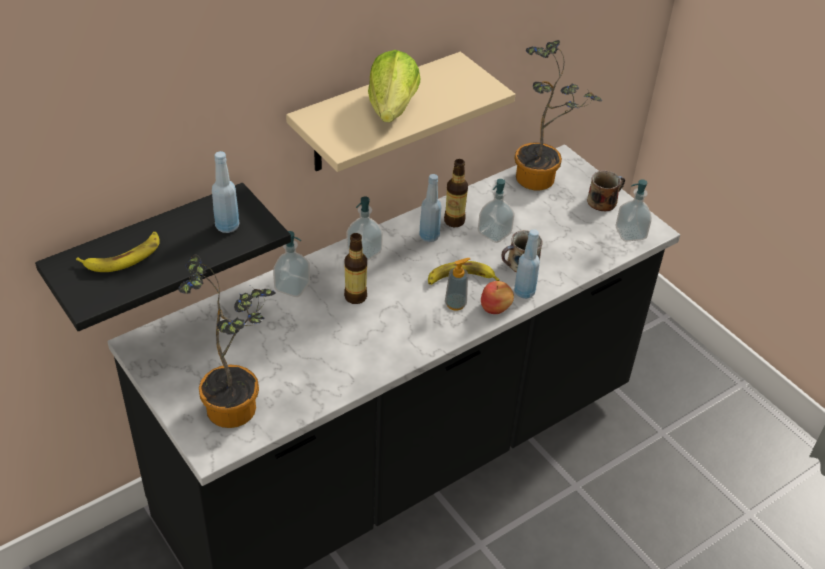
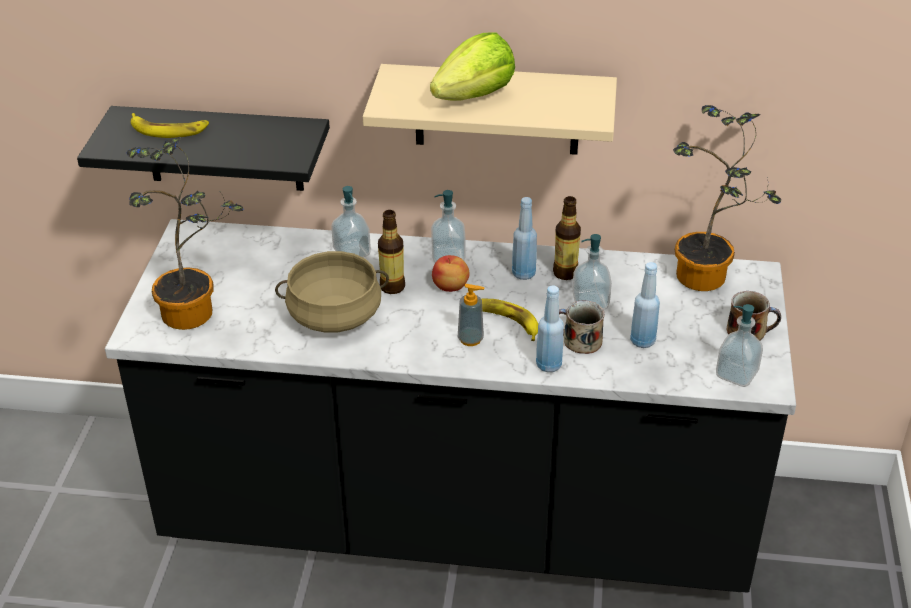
camera: 45 degrees right, 5 degrees down
(227, 226) = (269, 144): blue bottle -> blue bottle (642, 341)
(343, 341) = (335, 315): none -> beige cooking pot
(496, 308) = (503, 363): apple -> apple (450, 287)

